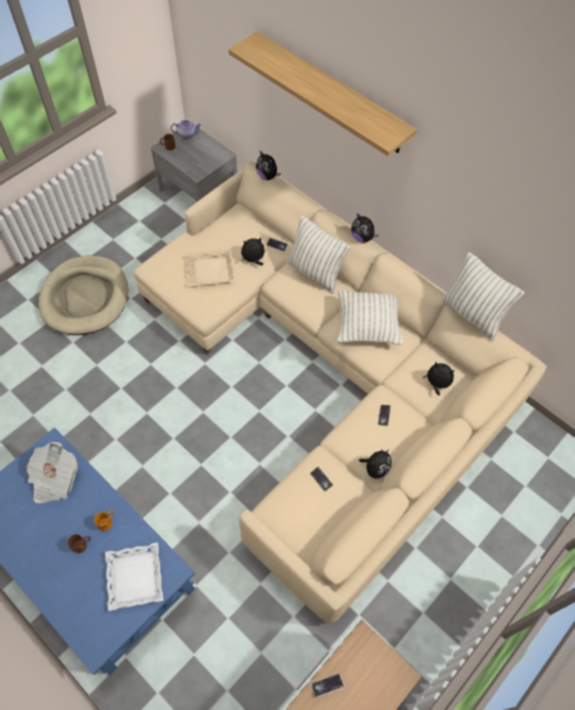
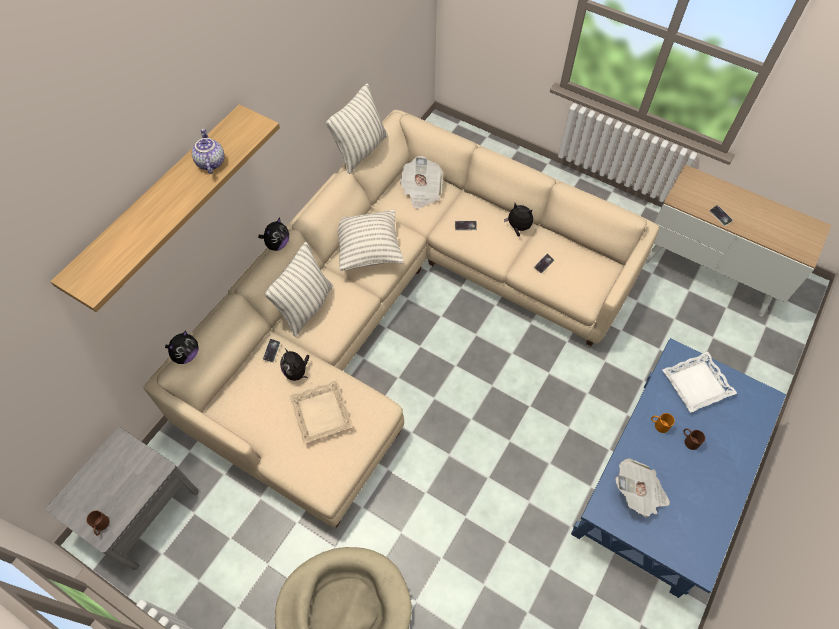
camera: 100 degrees left, 0 degrees up
(187, 135) = (75, 504): teapot -> teapot (210, 162)
(436, 384) = (421, 191): plush toy -> newspaper

